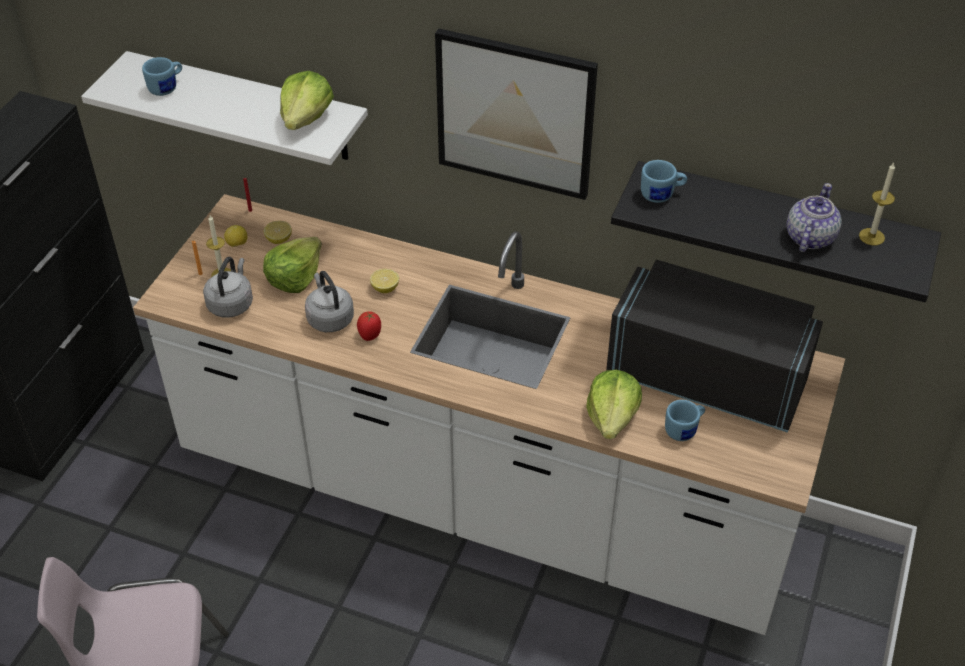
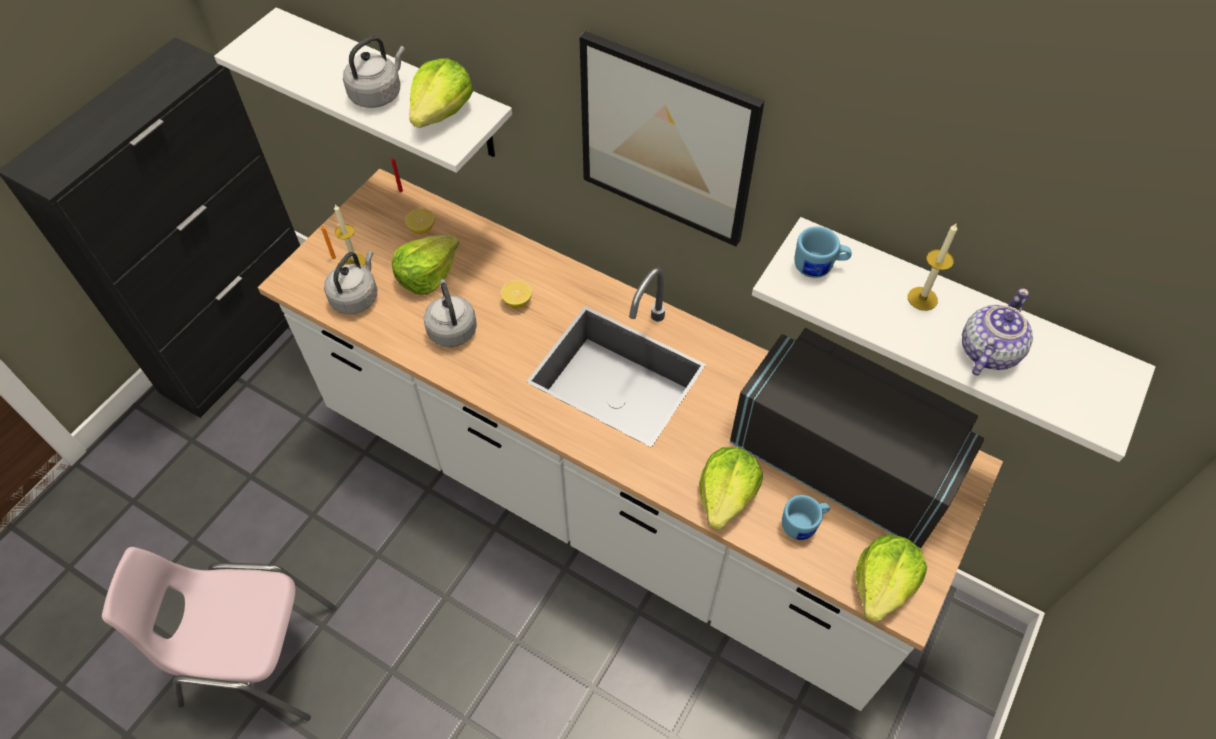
camera: 10 degrees right, 10 degrees up
(167, 87) = (305, 56): blue mug -> none
(237, 244) = (378, 228): lemon -> none
(244, 110) = (378, 94): none -> grey kettle
(370, 335) = (489, 355): tomato -> none
(762, 465) = (883, 585): none -> lettuce
(778, 224) = (954, 315): black shelf -> white shelf
(871, 236) = (1066, 360): candle -> candle (922, 298)

